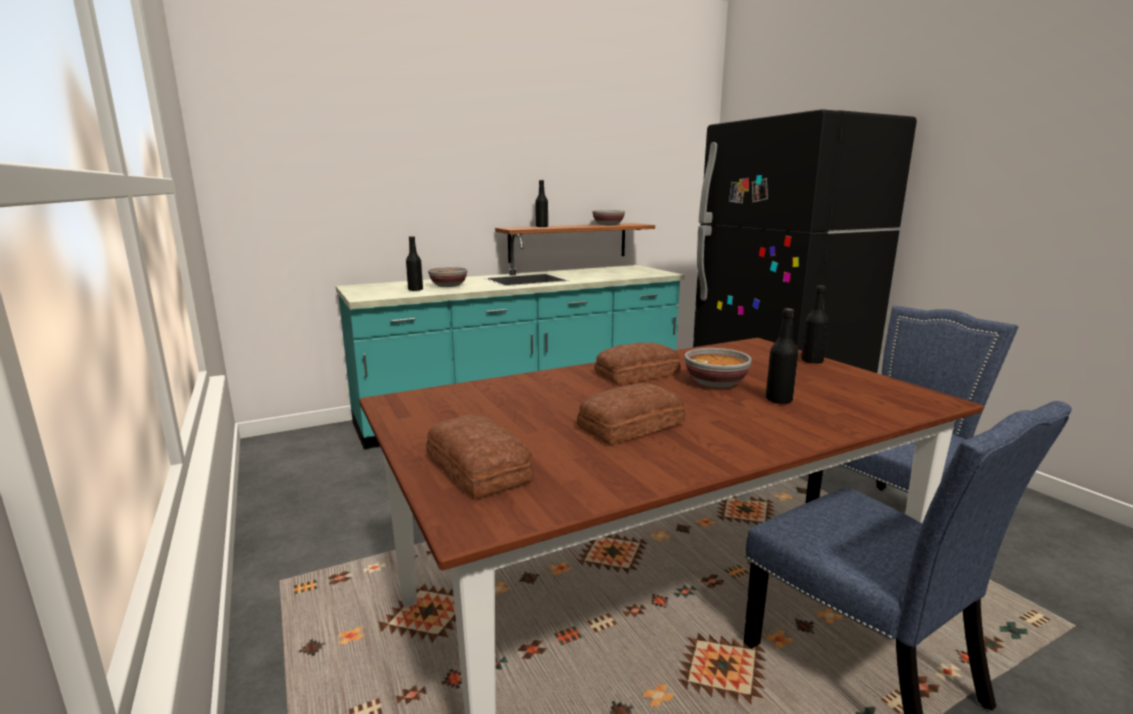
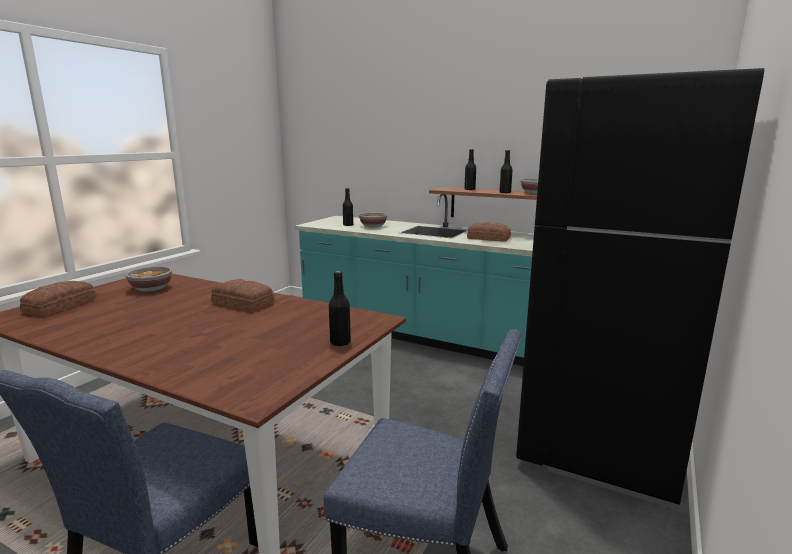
camera: 55 degrees right, 0 degrees up
(629, 425) = (133, 318): bread -> bread (488, 238)
(716, 383) = (240, 323): bowl -> bowl (151, 288)
(778, 400) = (210, 344): black bottle -> black bottle (505, 192)

